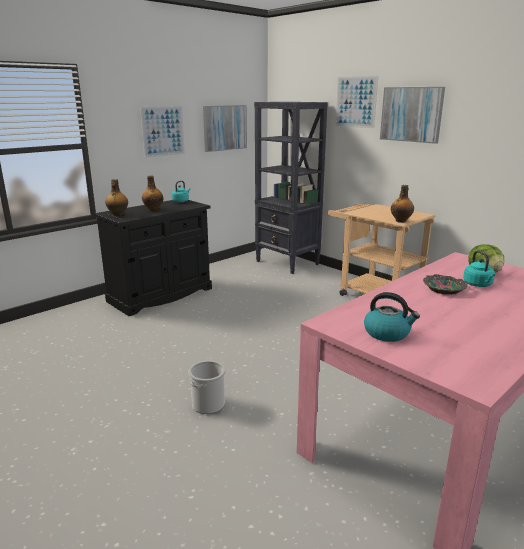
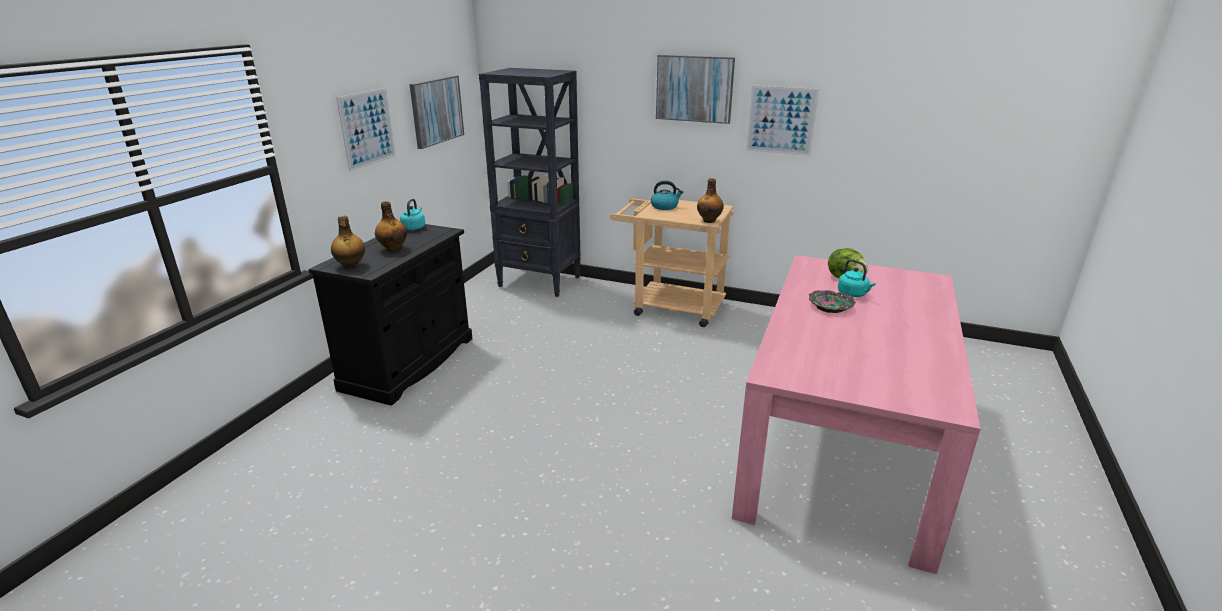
camera: 25 degrees left, 5 degrees up
(208, 404) = (597, 494): bucket -> none
(356, 102) = (617, 71): picture -> picture (781, 120)
(387, 333) = (834, 373): kettle -> kettle (665, 206)

